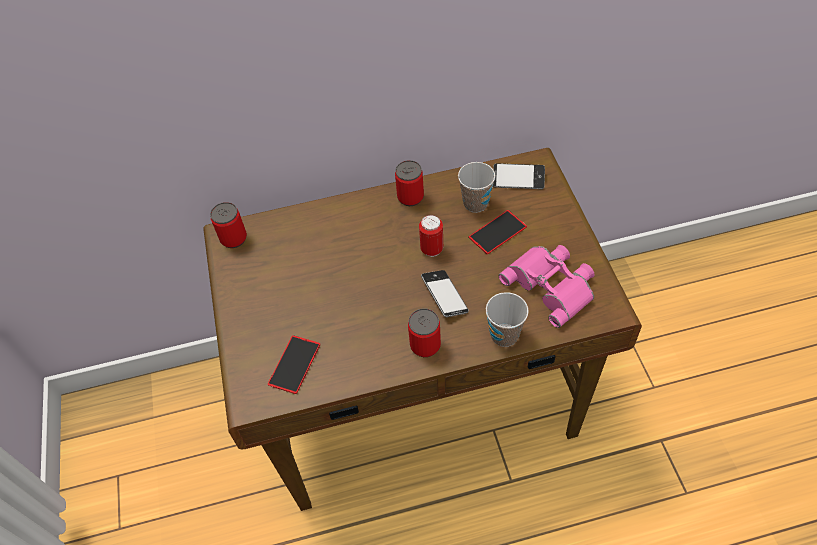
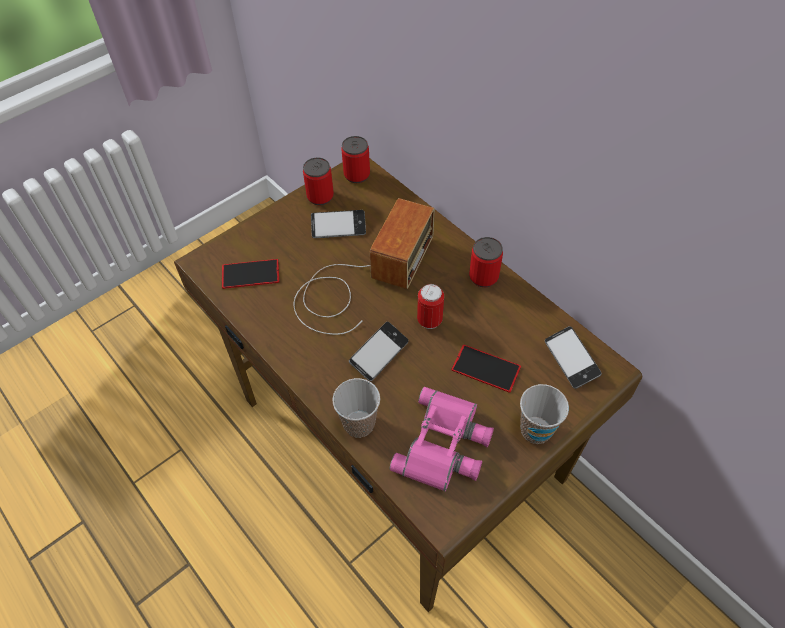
camera: 60 degrees right, 0 degrees up
(287, 275) = (338, 227): none -> phone
(359, 280) = (361, 280): none -> radio
(425, 345) = (315, 361): can -> can (320, 196)
(475, 203) = (511, 334): cup -> cup (536, 430)

